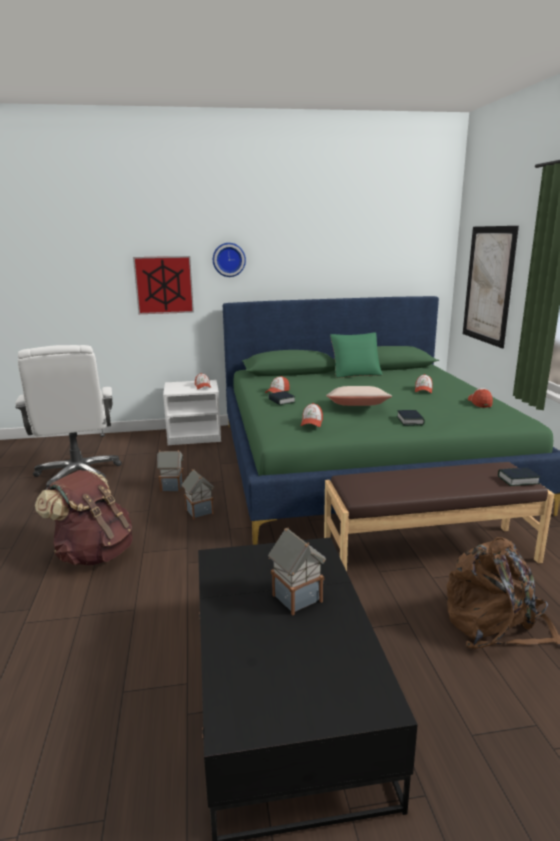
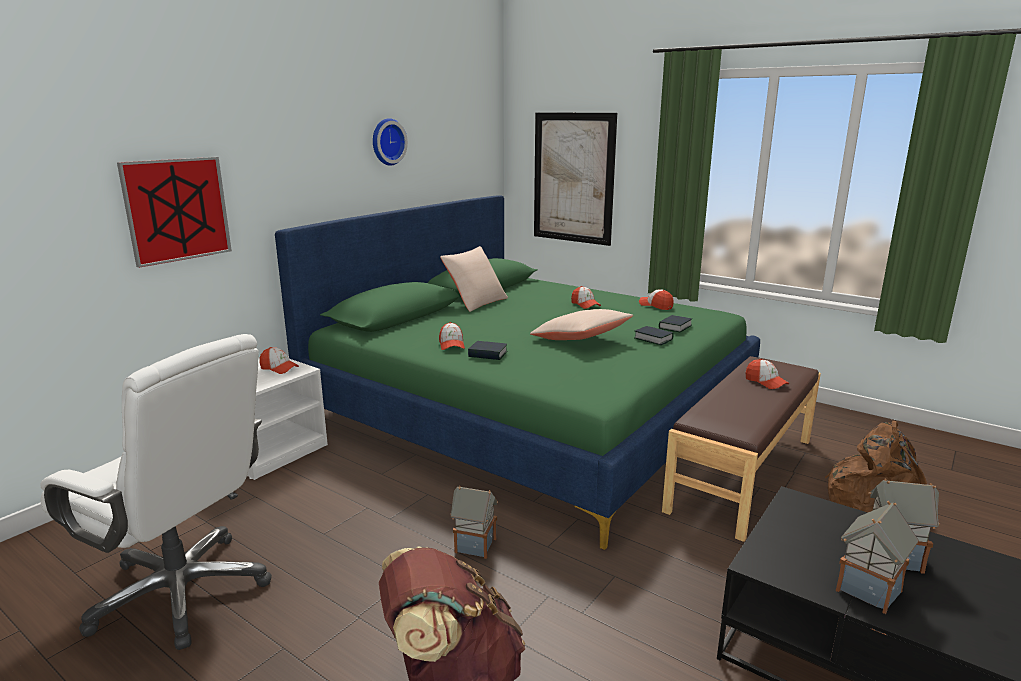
camera: 45 degrees left, 0 degrees up
(172, 486) = (376, 532): toy house -> toy house (868, 589)
(229, 259) = (273, 161): wall clock -> wall clock (387, 142)
(311, 422) = (592, 369): cap -> cap (765, 382)
(355, 373) = (475, 302): green pillow -> beige pillow
(518, 480) = (792, 369): book -> book (675, 327)

